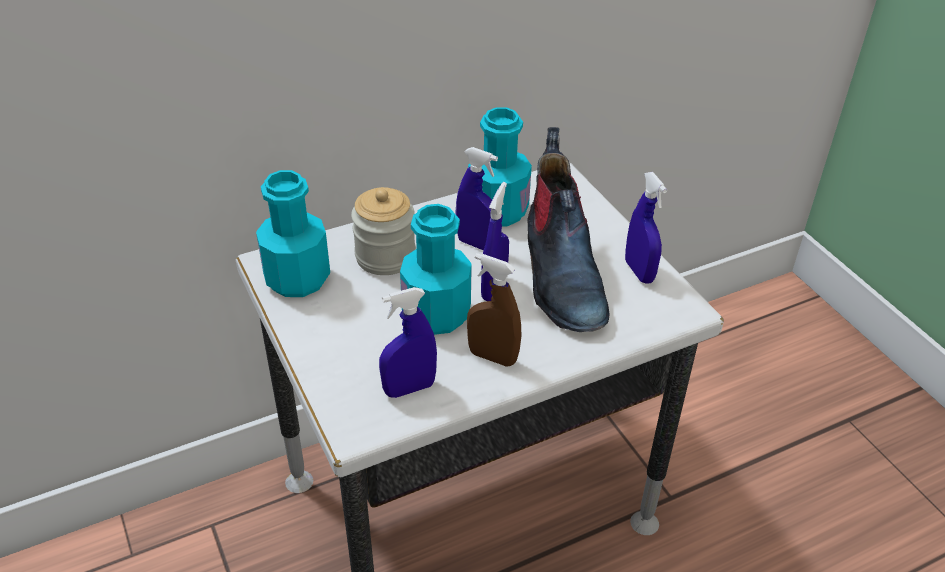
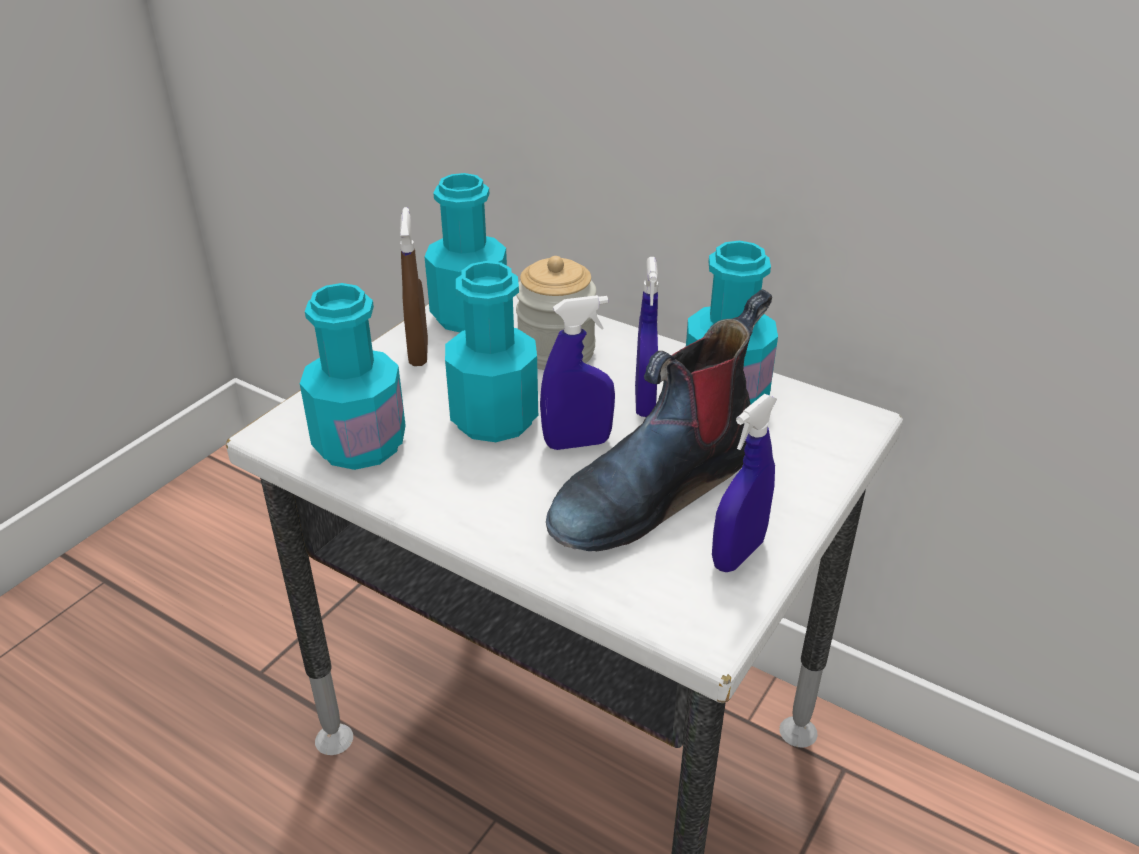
camera: 60 degrees right, 5 degrees down
(409, 388) = (360, 444): blue spray bottle -> turquoise bottle
(492, 357) = (456, 484): brown spray bottle -> brown spray bottle (418, 353)

